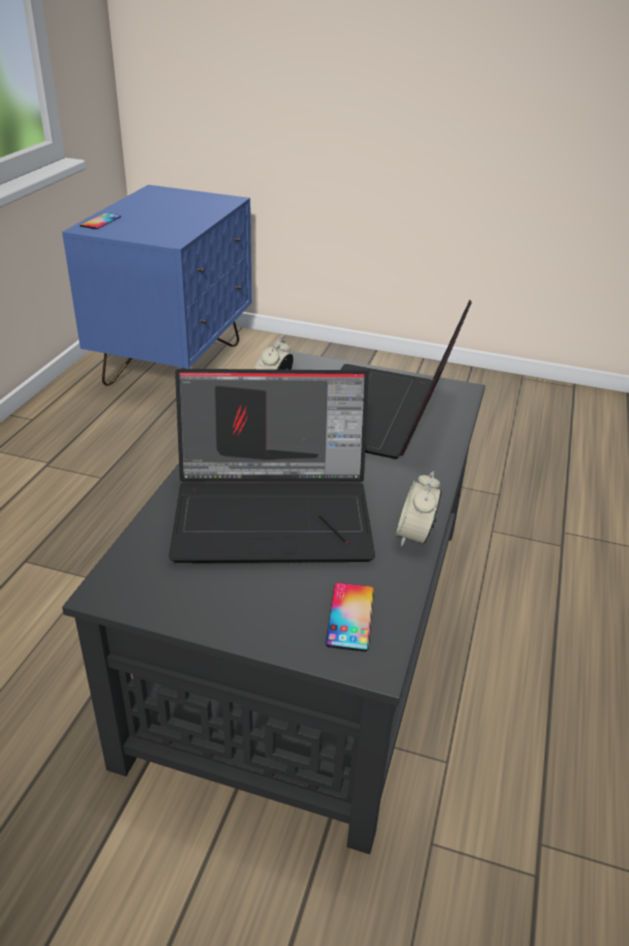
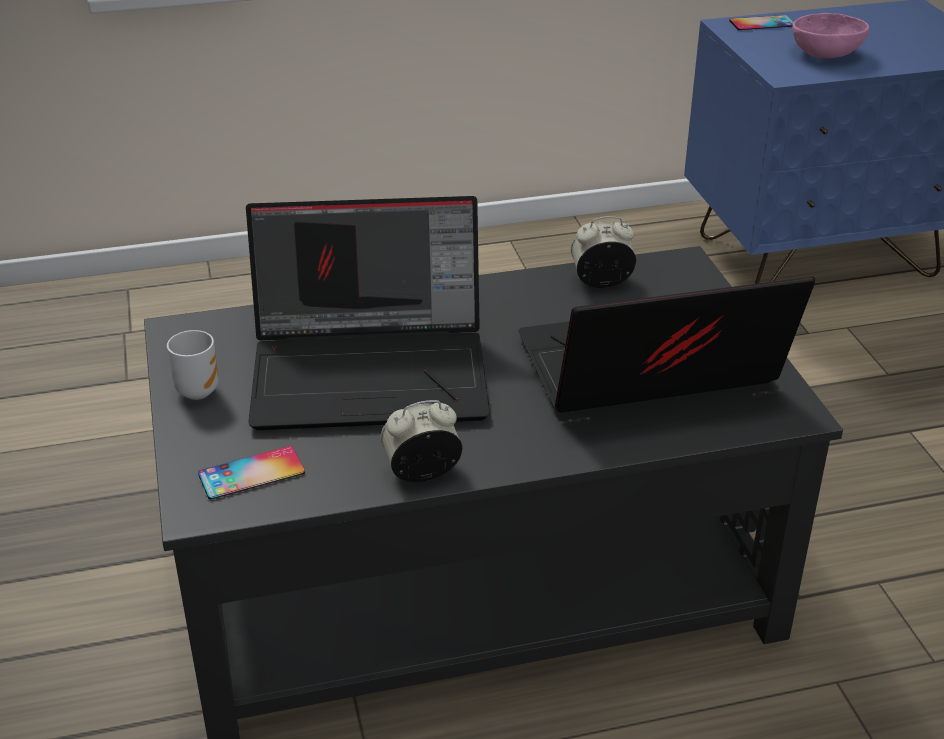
camera: 60 degrees right, 0 degrees up
(165, 224) = (824, 53): none -> pink bowl
(209, 609) = (196, 390): none -> mug
(275, 512) = (373, 370): laptop -> laptop turned 60 degrees counterclockwise

